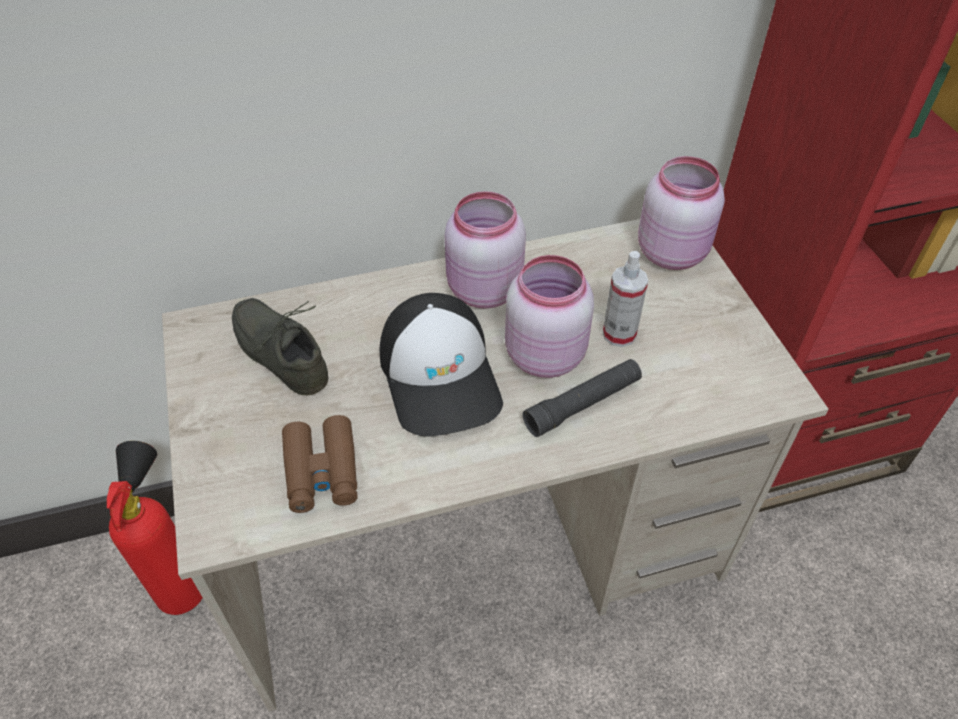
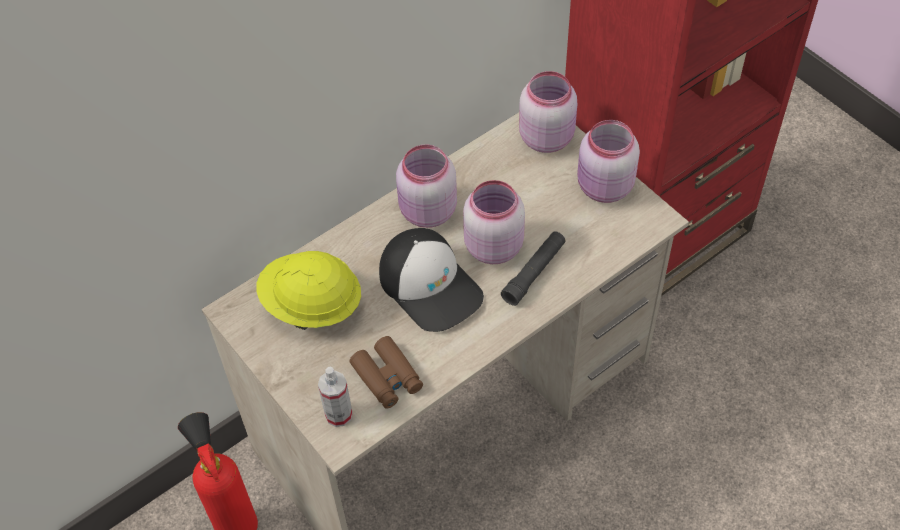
camera: 20 degrees left, 5 degrees up
(284, 351) = (311, 305): grey shoe -> yellow hard hat
(619, 334) = (536, 214): spray bottle -> spray bottle (339, 414)
(723, 331) = (603, 188): none -> pink jar

